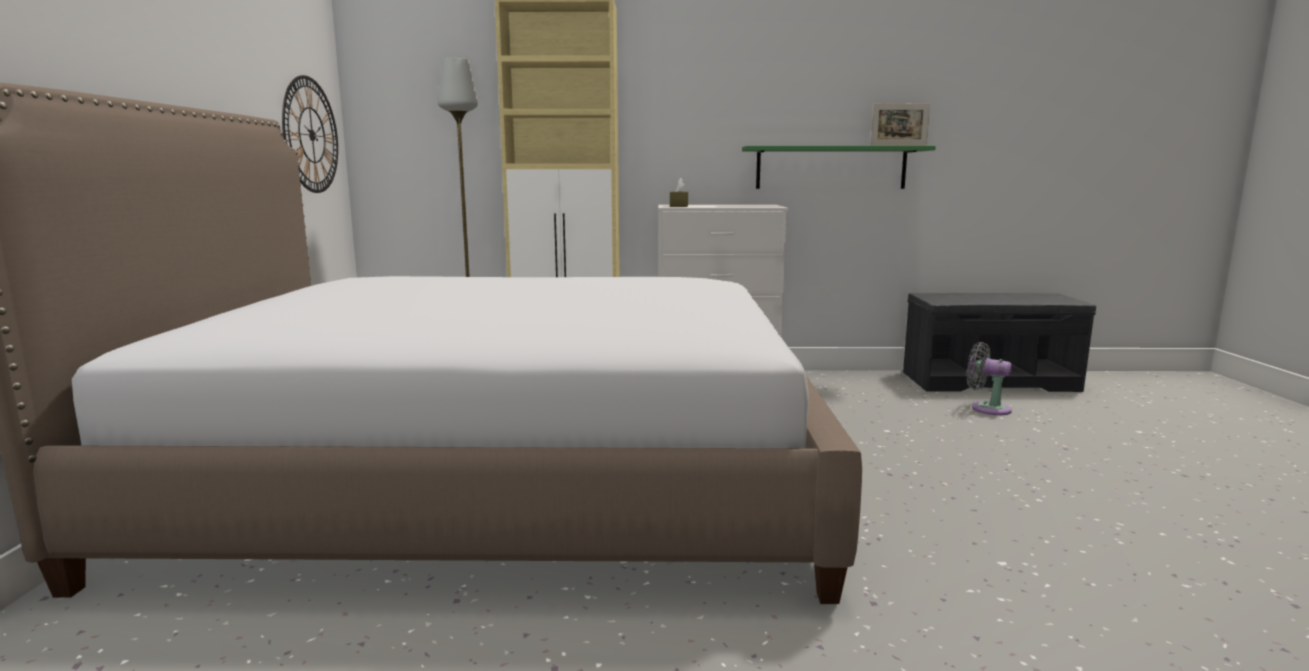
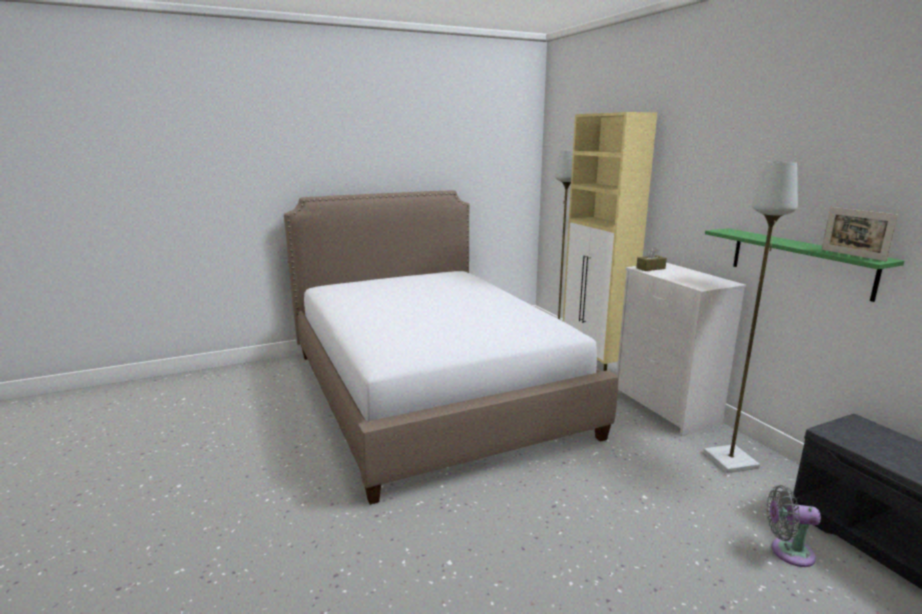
camera: 65 degrees right, 5 degrees up
(311, 135) = (503, 191): wall clock -> none
(838, 385) = (731, 460): none -> grey floor lamp
(986, 408) = (787, 551): grey fan -> grey fan turned 90 degrees counterclockwise

